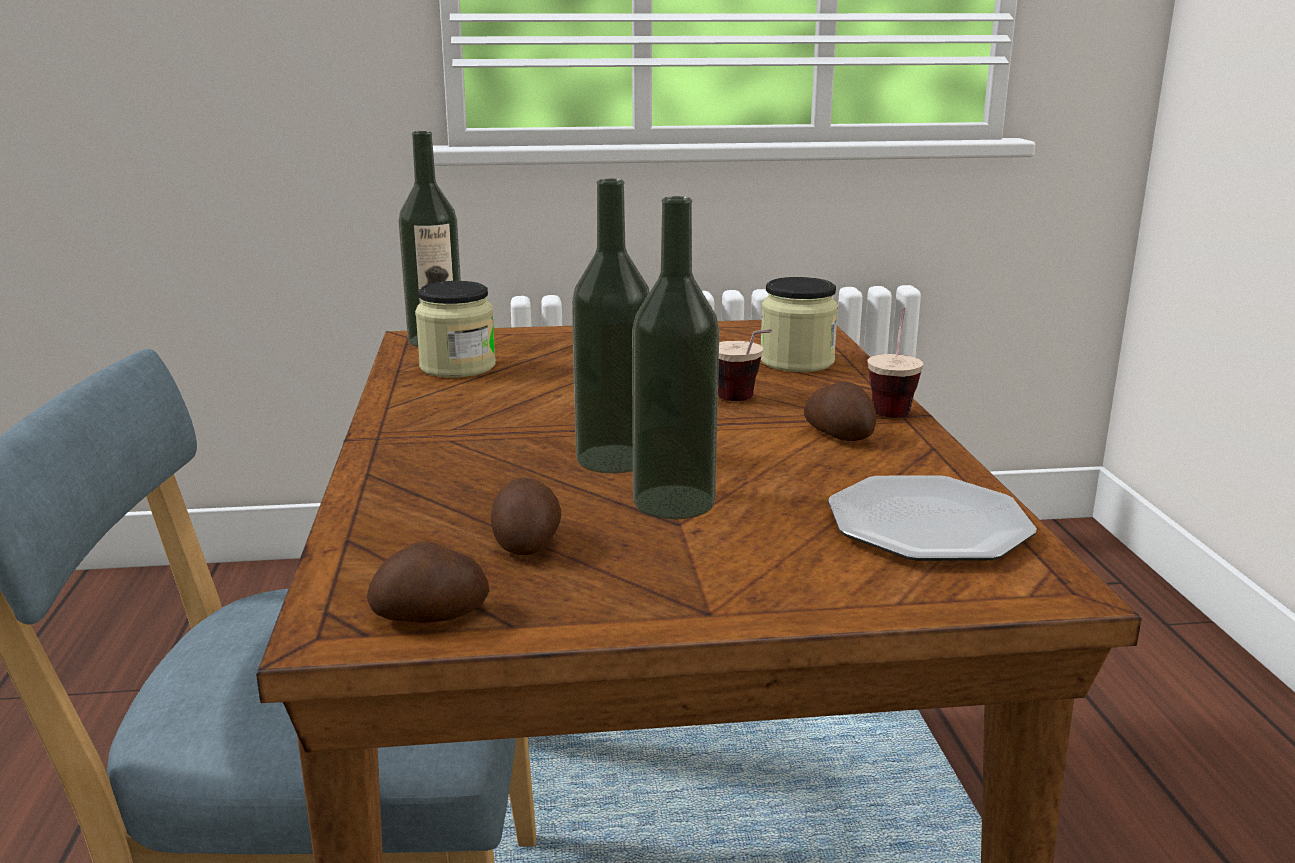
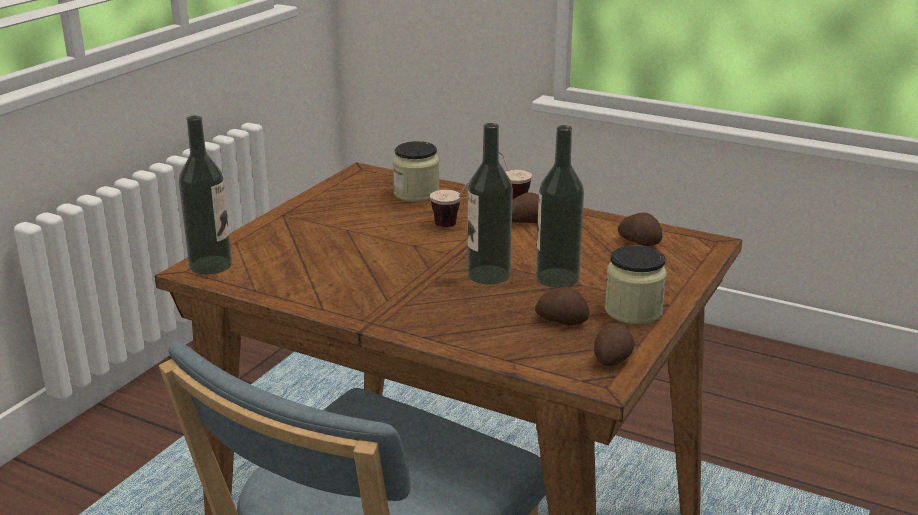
camera: 55 degrees left, 5 degrees up
(458, 367) = (279, 272): jar -> jar (633, 311)
(927, 526) = (640, 241): plate -> potato

